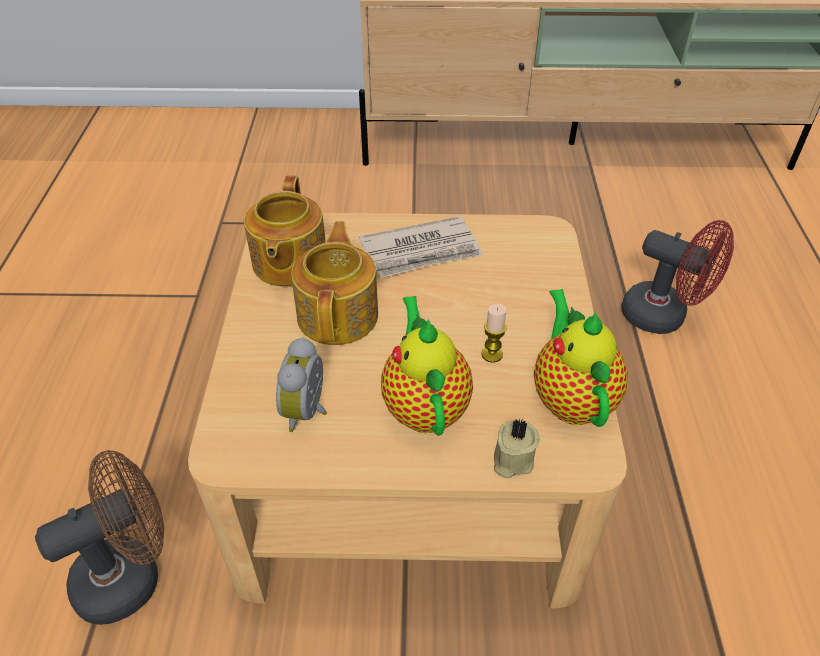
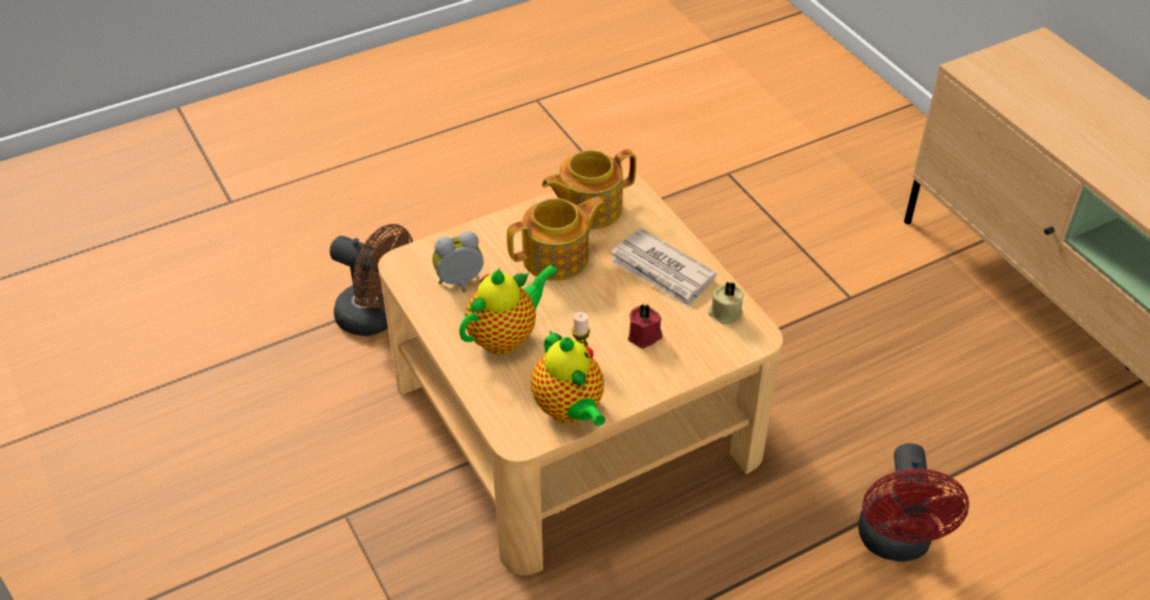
camera: 60 degrees right, 0 degrees up
(501, 298) = (645, 336): none -> red candle
(511, 460) = (490, 397): beige candle -> beige candle (725, 313)
(571, 397) = (569, 410): teapot -> teapot turned 105 degrees clockwise

